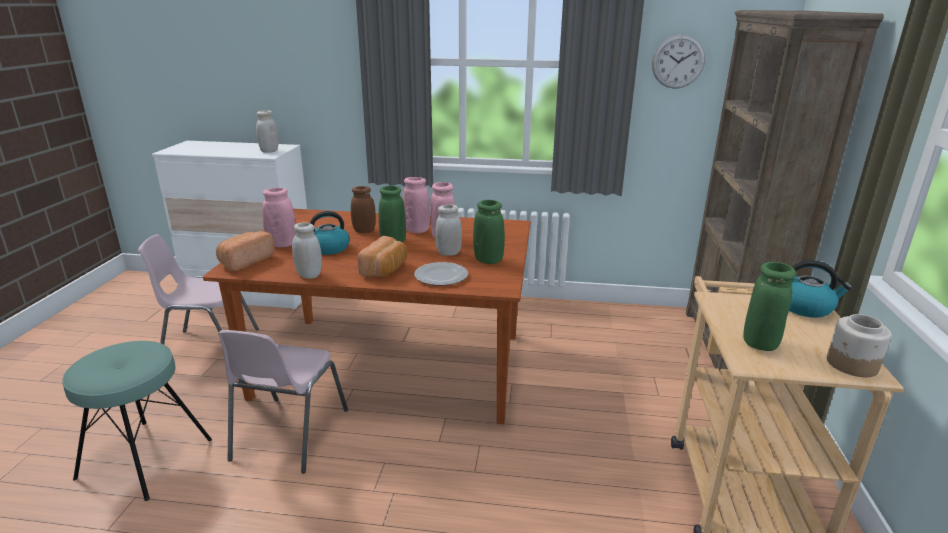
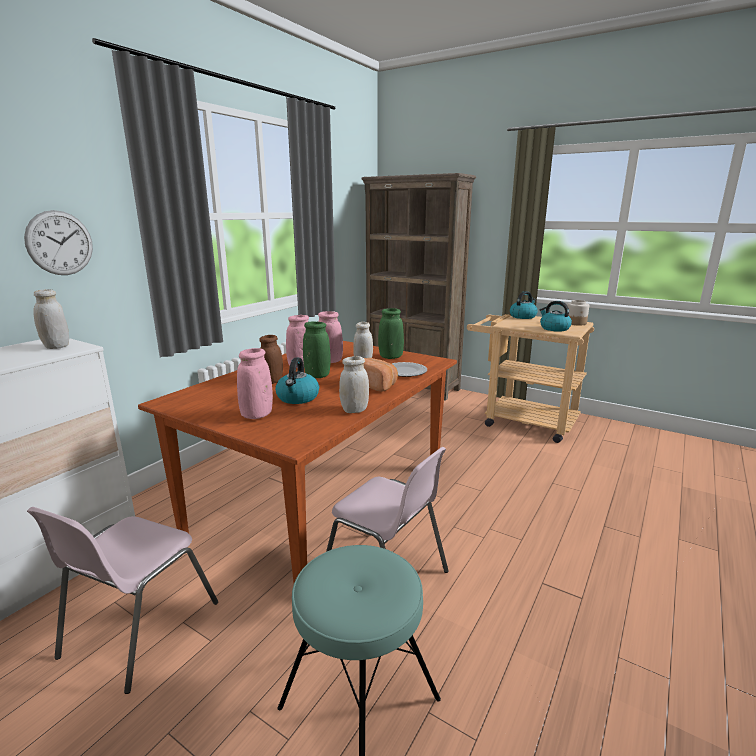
camera: 65 degrees left, 5 degrees down
(245, 261) = (282, 435): bread -> none
(678, 61) = (338, 211): wall clock -> wall clock (60, 243)
(760, 344) = (554, 328): green vase -> kettle

